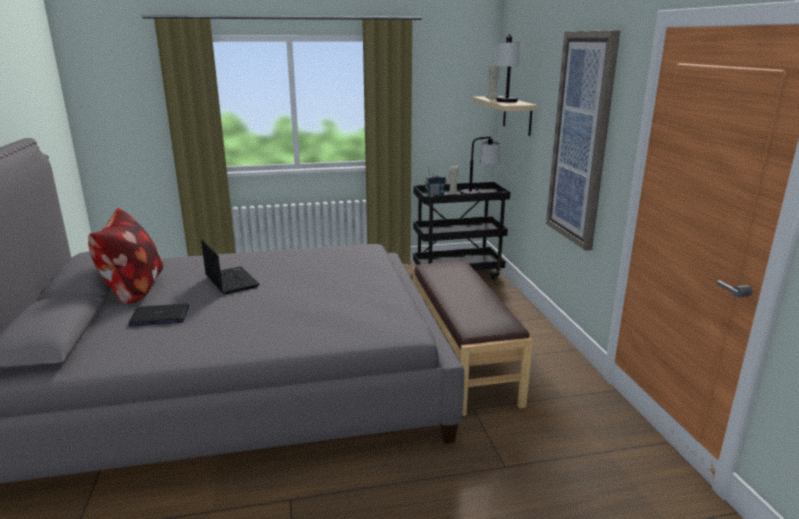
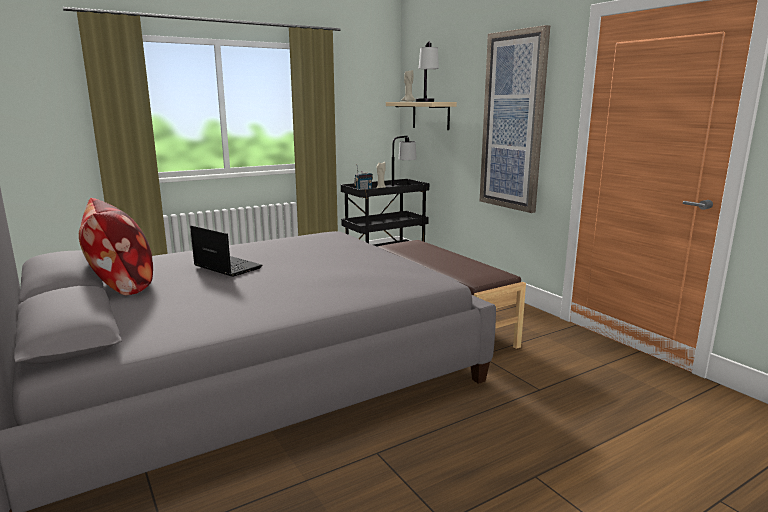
camera: 20 degrees left, 5 degrees down
(159, 317) = (181, 300): laptop -> none

